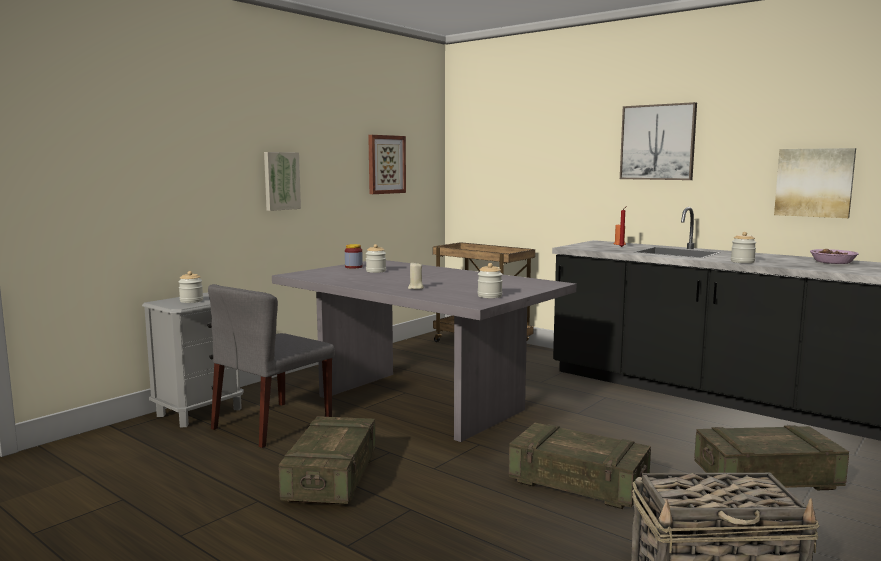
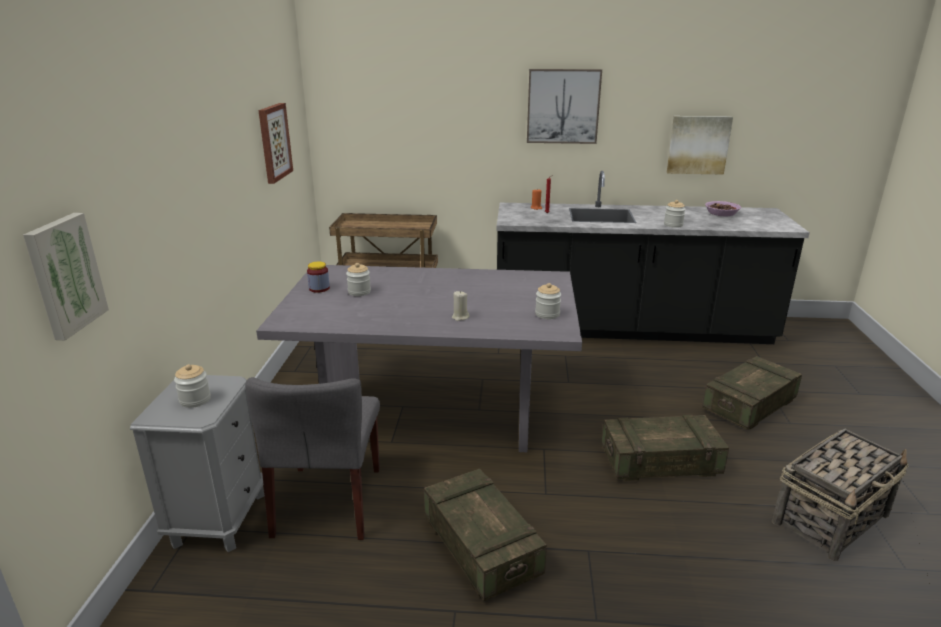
camera: 35 degrees left, 15 degrees up
(281, 181) = (206, 199): picture -> picture (64, 275)

